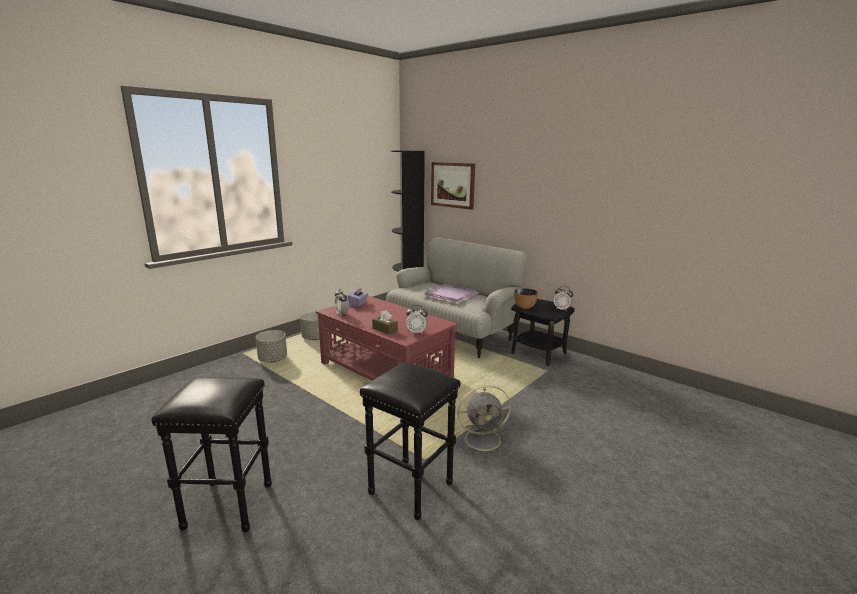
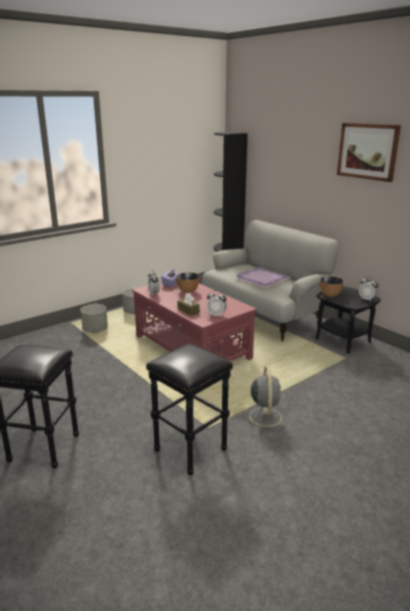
camera: 10 degrees right, 5 degrees up
(378, 310) = (188, 291): none -> bowl
(453, 185) = (273, 168): picture -> picture (367, 151)
(484, 439) = (265, 416): grey fan -> grey fan turned 90 degrees counterclockwise

